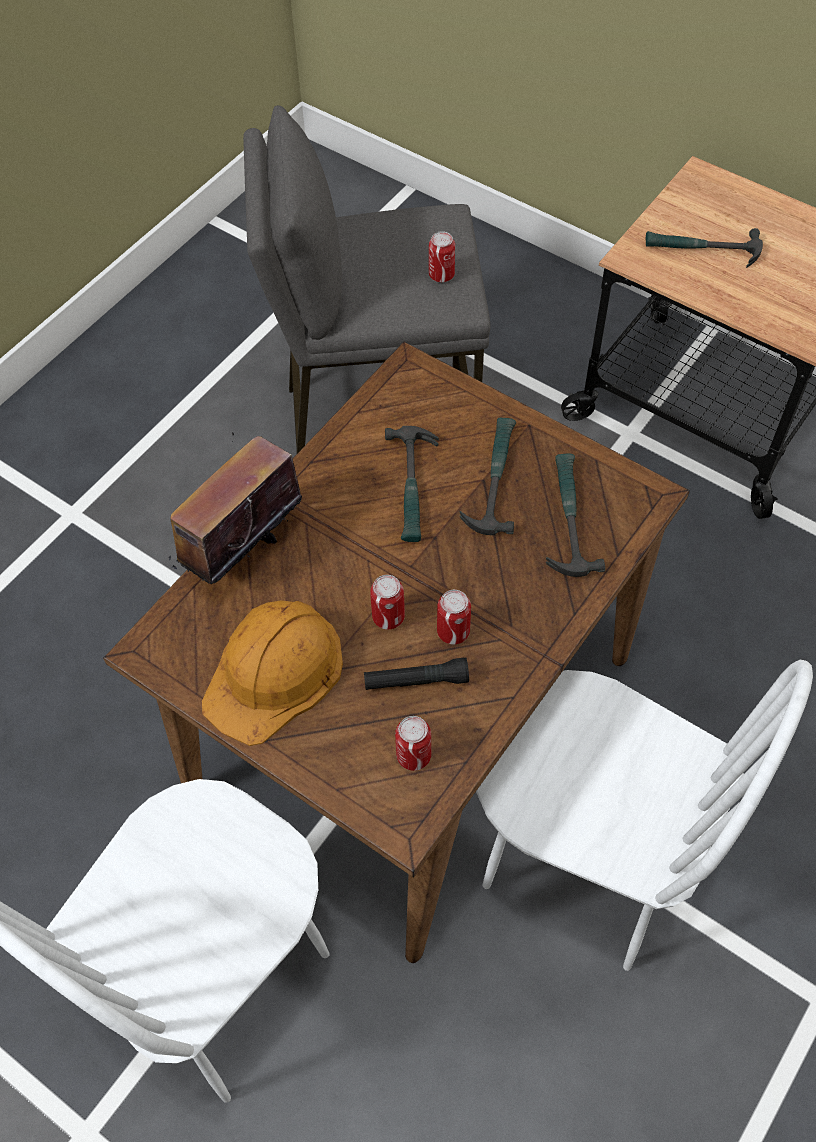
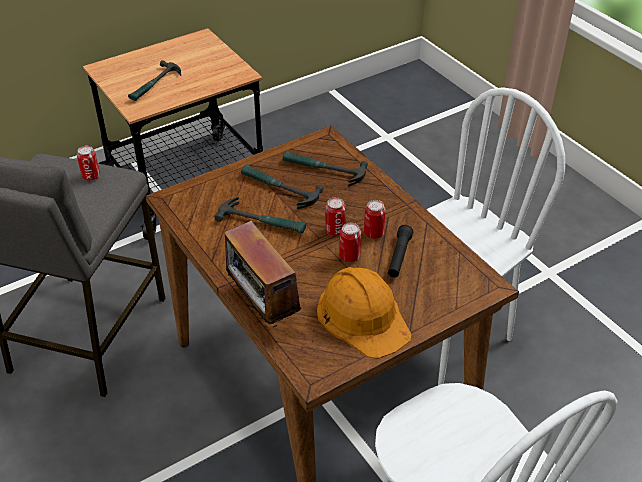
camera: 70 degrees left, 15 degrees down
(413, 755) = (447, 271): can -> can (335, 230)

